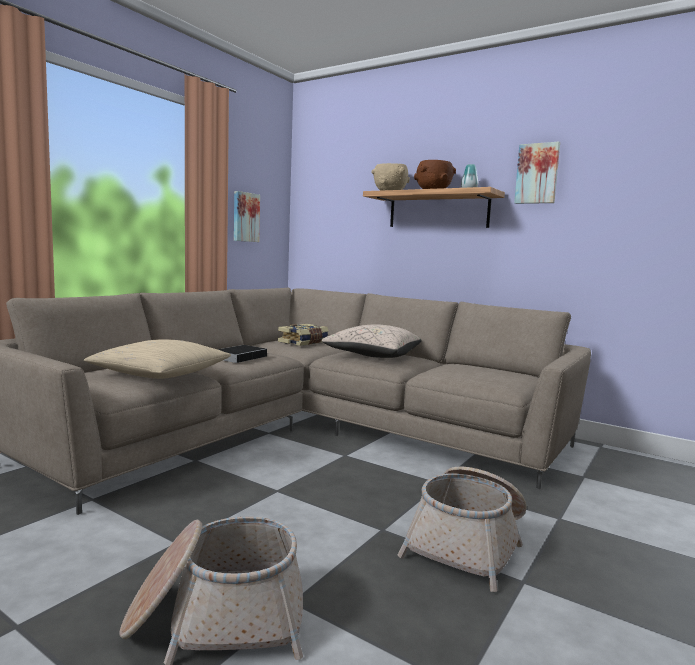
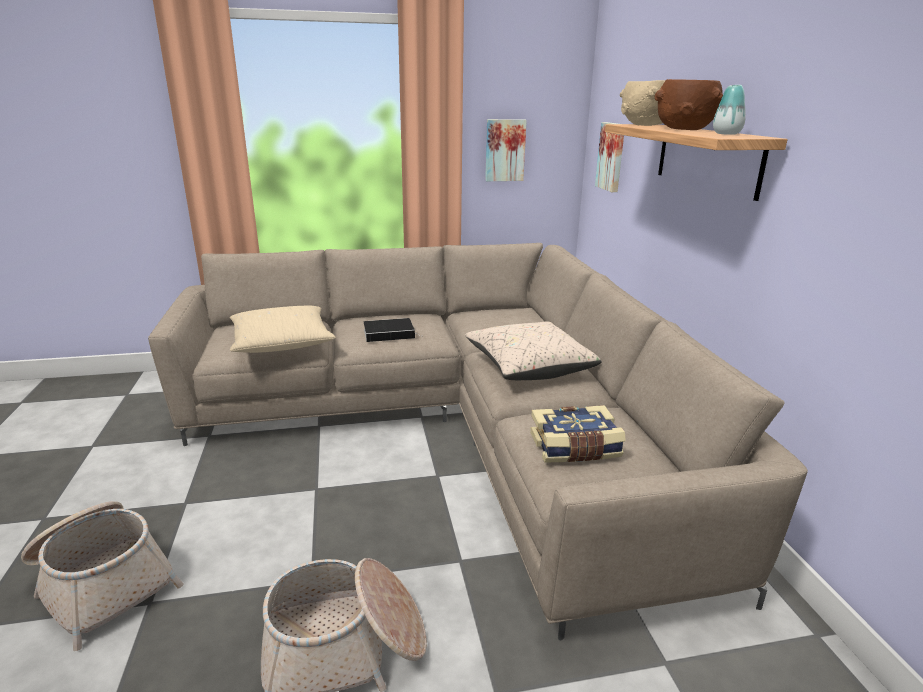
camera: 45 degrees right, 15 degrees up
(304, 342) = (506, 322): book -> book (575, 448)
(537, 174) = (839, 107): picture -> picture (612, 156)

